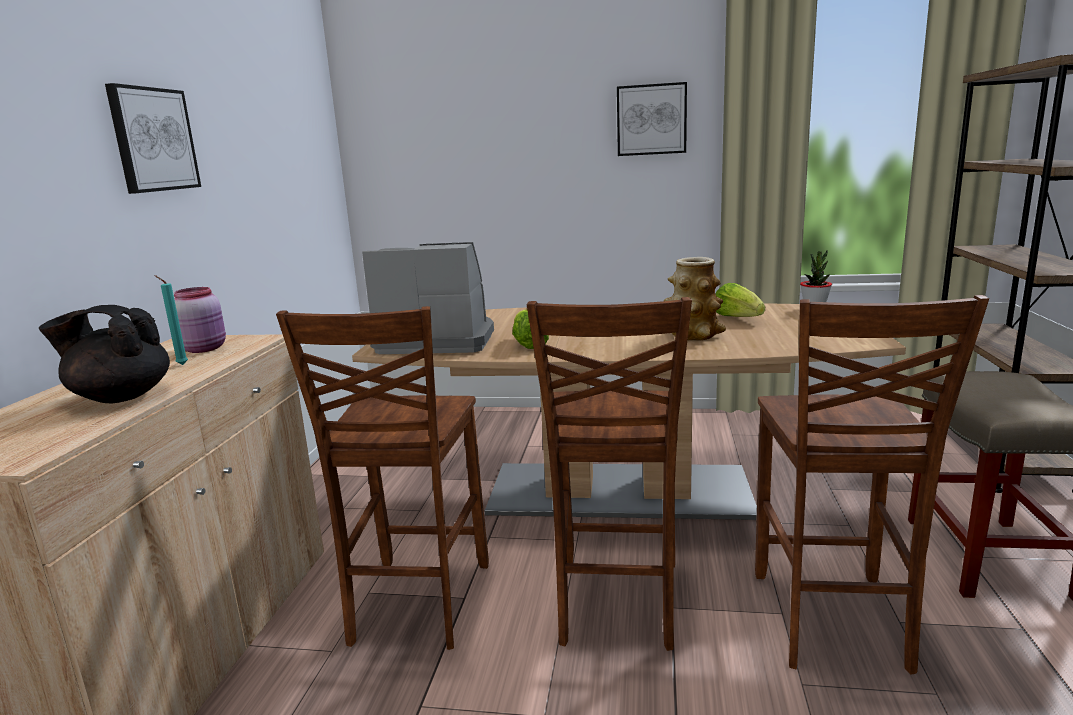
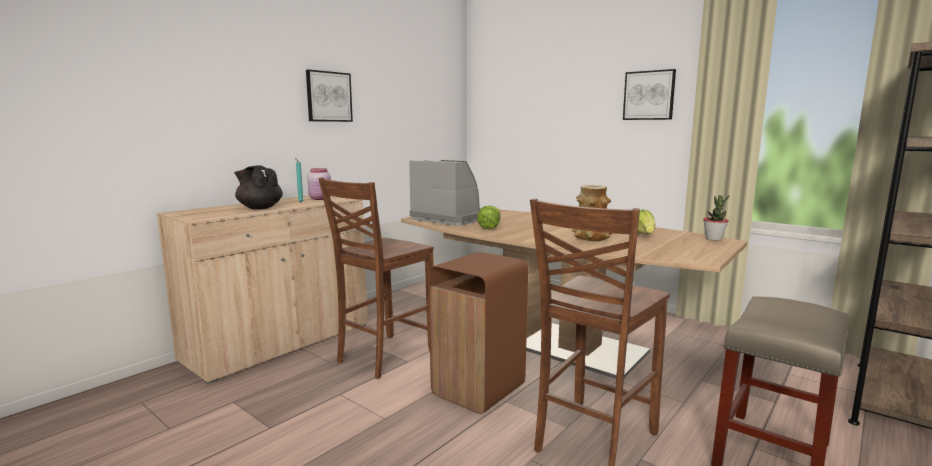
camera: 30 degrees right, 5 degrees down
(615, 604) = (477, 389): brown chair -> brown trash can

